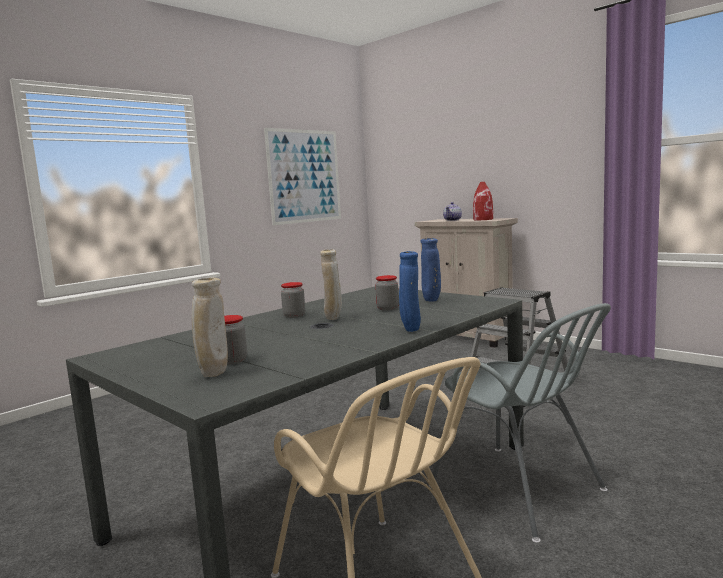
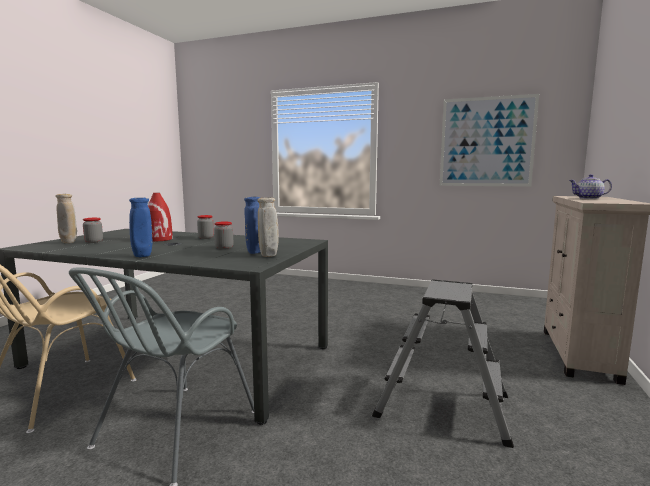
camera: 65 degrees right, 0 degrees up
(333, 319) = (192, 243): beige vase -> beige vase (268, 256)
(483, 219) = (608, 201): red vase -> red vase (160, 239)

